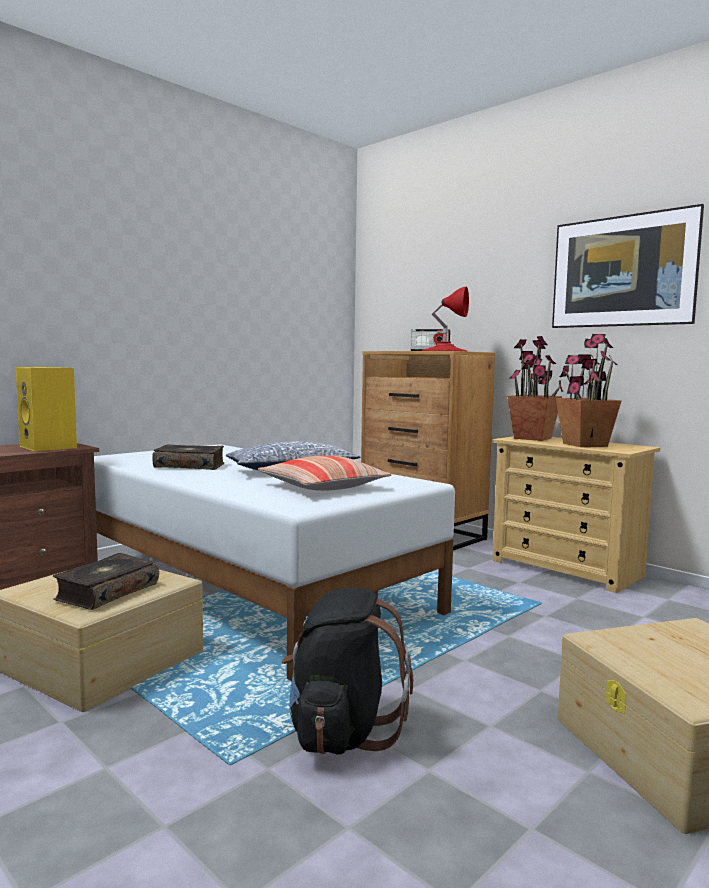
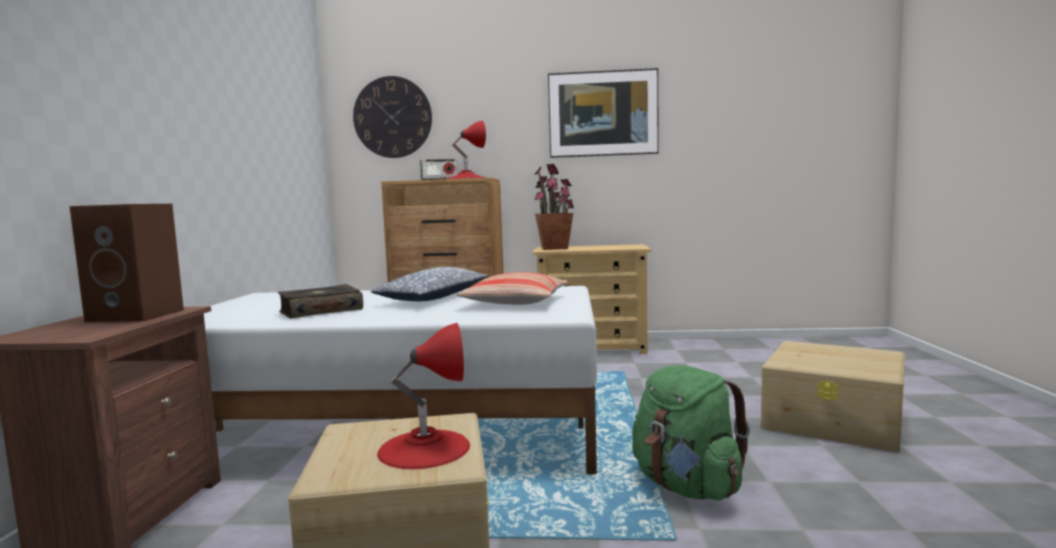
camera: 40 degrees left, 0 degrees up
(49, 447) = (139, 315): yellow speaker -> brown speaker
(106, 592) = (424, 448): book -> red table lamp
(341, 731) = (687, 486): black backpack -> green backpack
(406, 284) = (392, 117): none -> wall clock
(584, 445) = (603, 247): potted plant -> none

